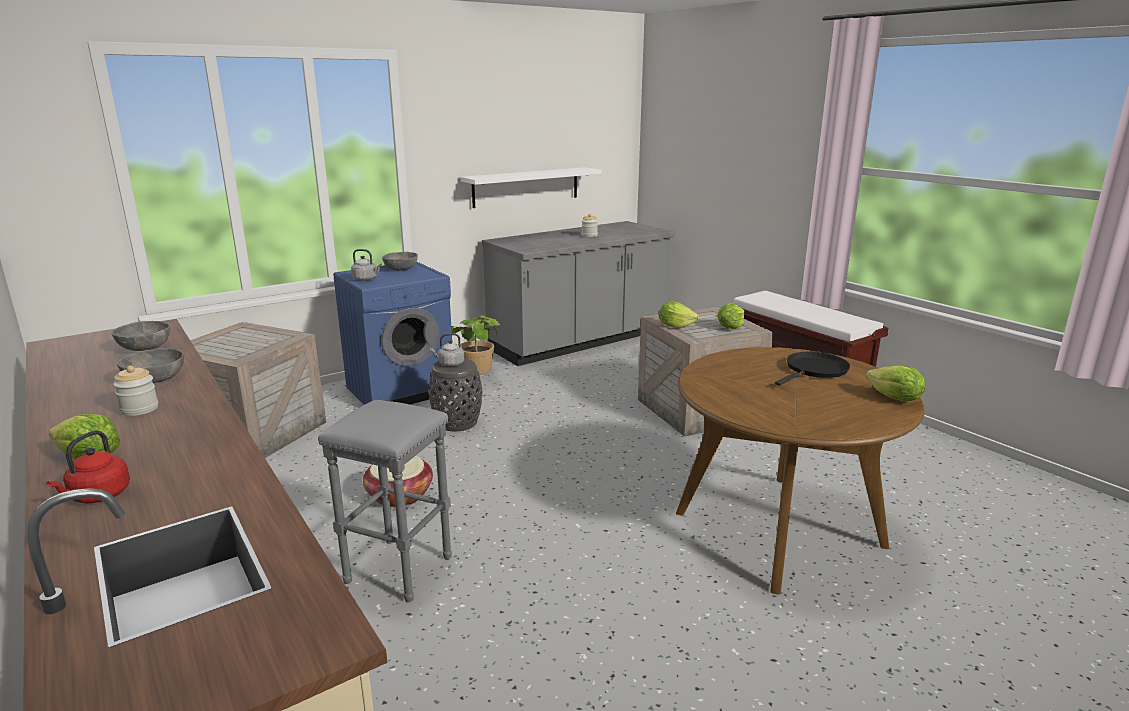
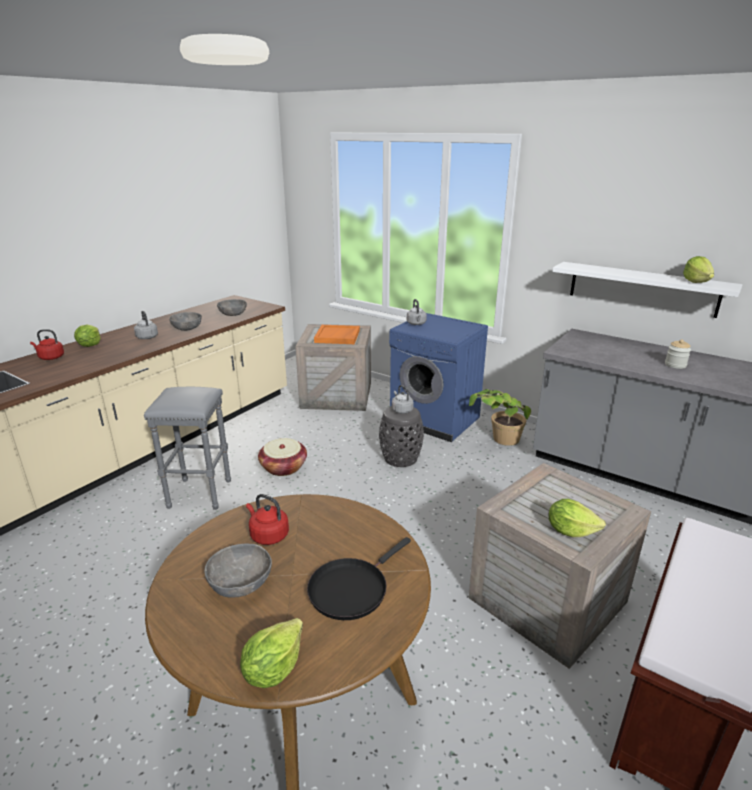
camera: 70 degrees right, 5 degrees up
(139, 409) = (147, 337): jar -> grey kettle
(249, 341) = (337, 336): none -> orange tray
(401, 269) = (457, 326): grey bowl -> grey bowl (241, 584)
(675, 326) = (532, 489): lettuce -> lettuce (696, 282)
(741, 390) = (268, 535): none -> red kettle
(814, 370) = (351, 589): black frying pan -> black frying pan turned 105 degrees clockwise

